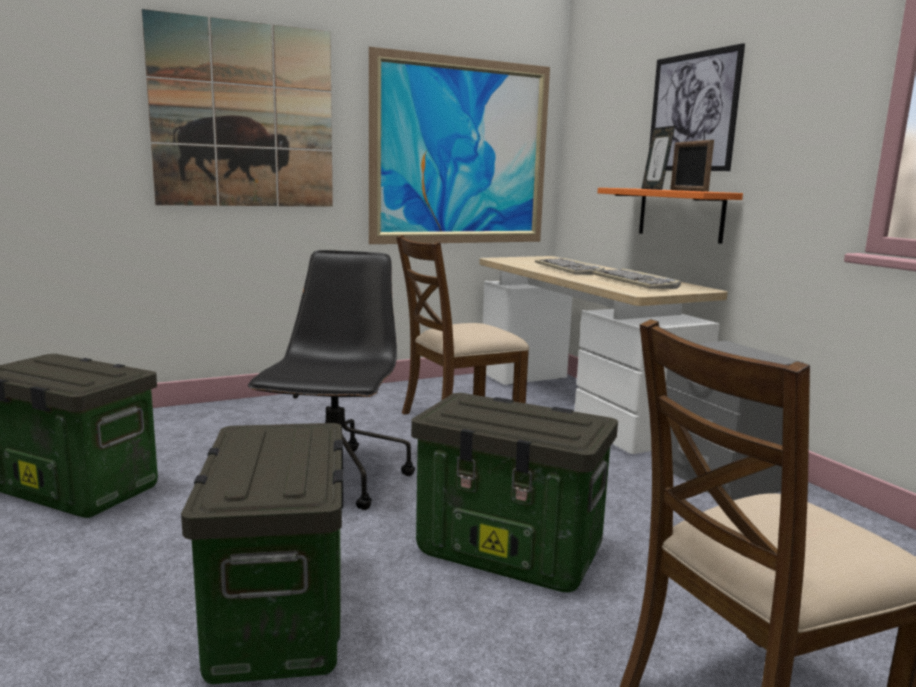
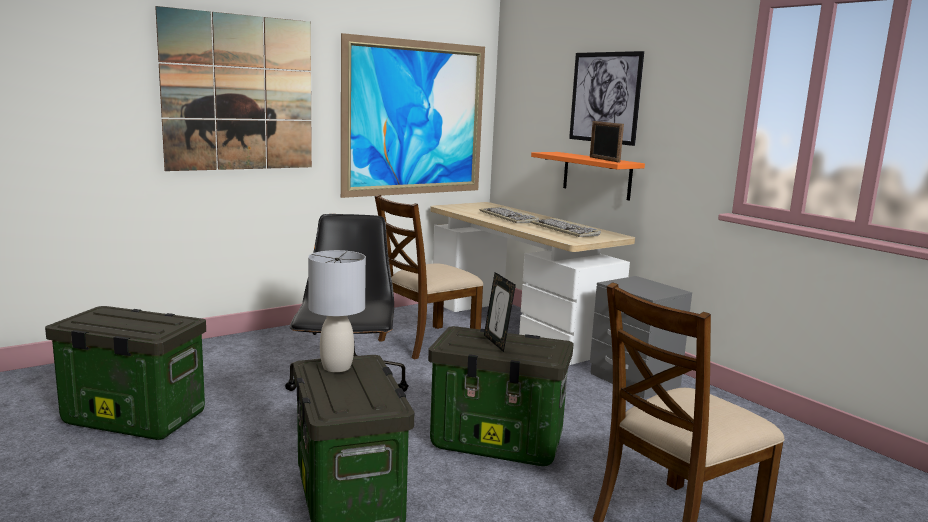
camera: 10 degrees left, 0 degrees up
(270, 436) = (336, 367): none -> grey table lamp
(654, 189) = (577, 157): picture frame -> picture frame (497, 343)

